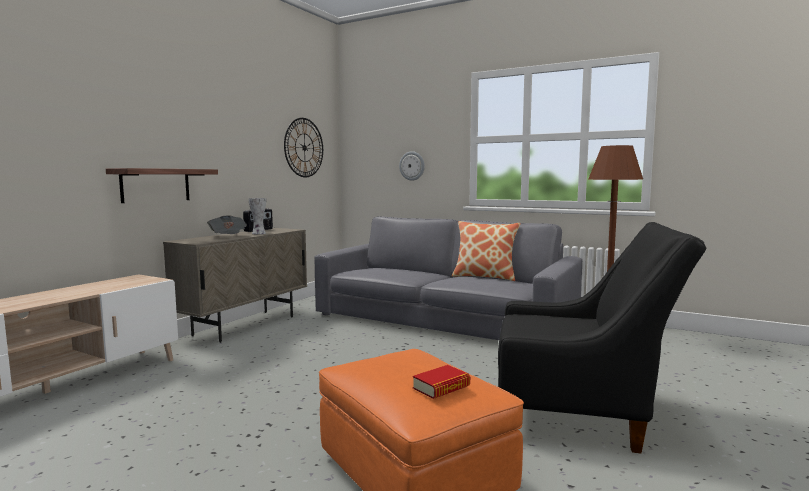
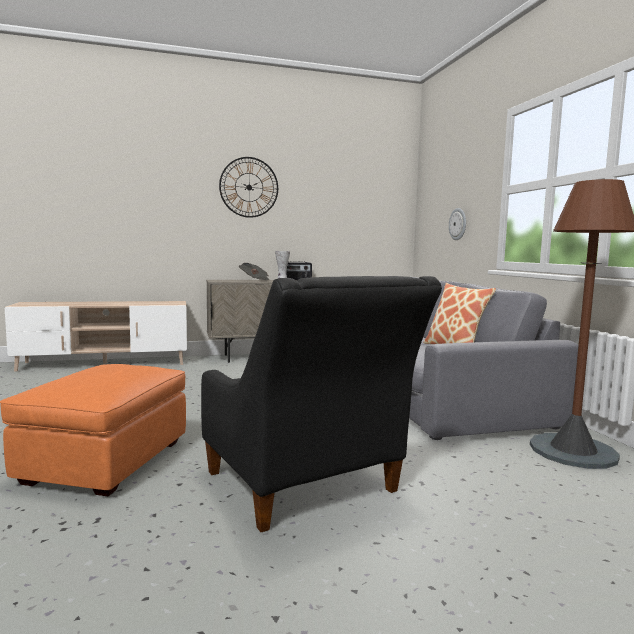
camera: 45 degrees right, 0 degrees up
(155, 185) = (205, 237): shelf -> none
(304, 147) = (363, 208): wall clock -> wall clock (249, 187)
(441, 387) = (78, 383): book -> none

